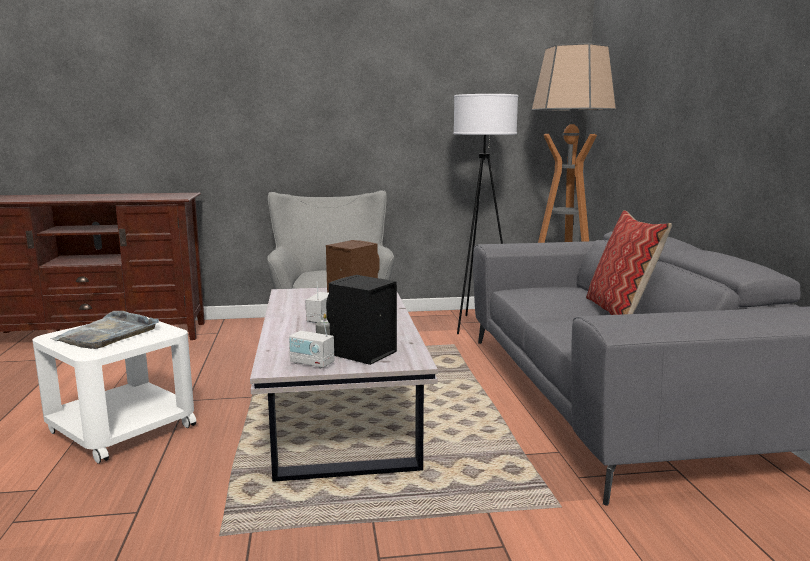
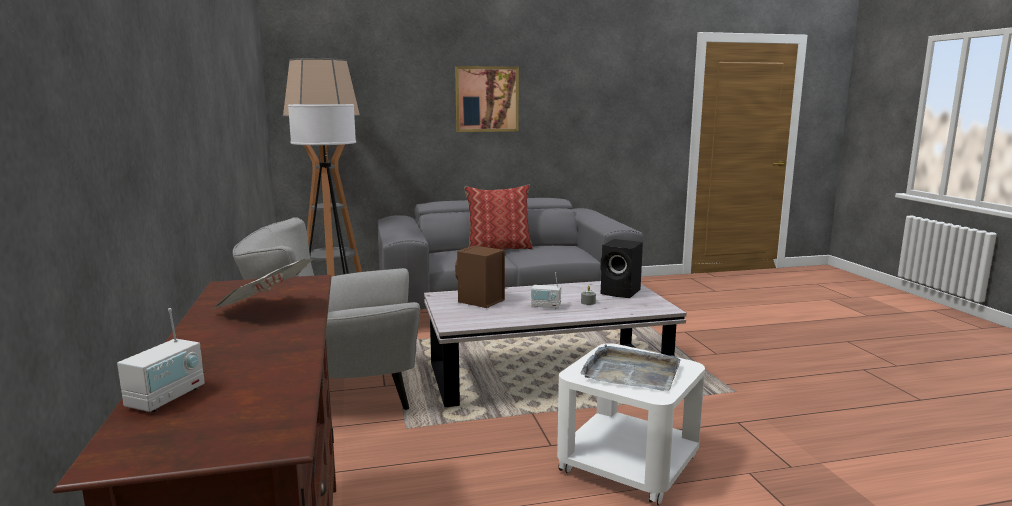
camera: 95 degrees left, 0 degrees up
(127, 196) = (265, 309): none -> newspaper
(312, 363) = (648, 301): radio -> radio (167, 398)
(734, 77) = (486, 99): none -> picture

